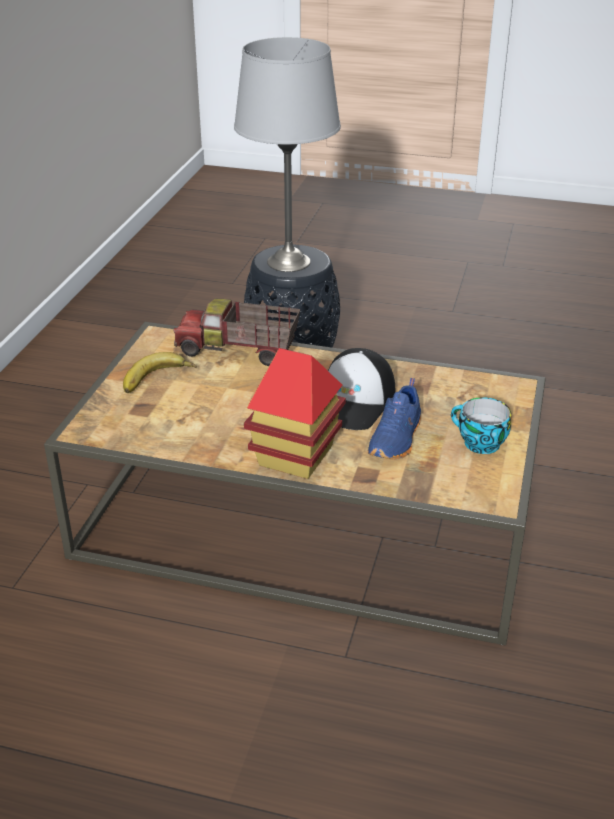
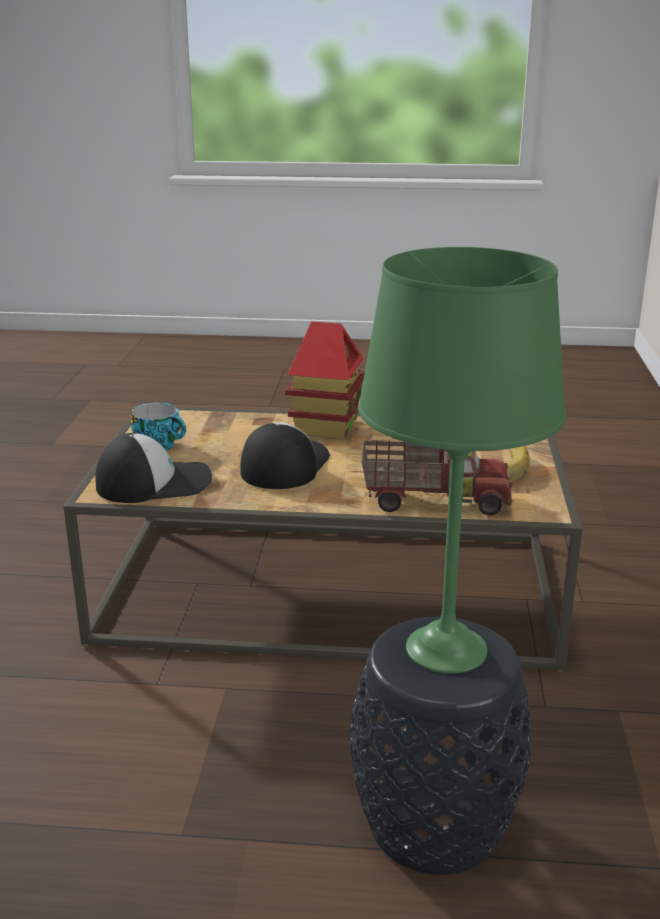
camera: 170 degrees right, 10 degrees down
(288, 262) = (446, 648): grey table lamp -> green table lamp
(397, 439) = (237, 442): blue shoe -> none
(473, 392) = (155, 482): none -> cap

